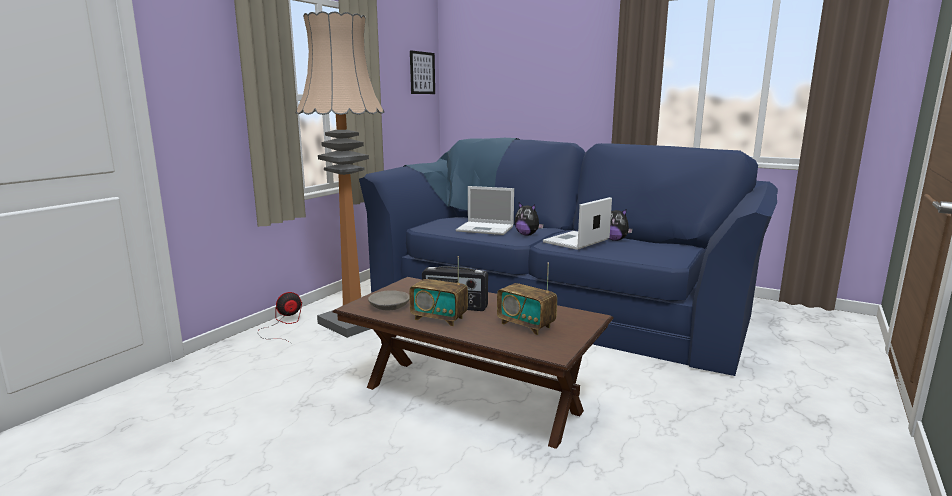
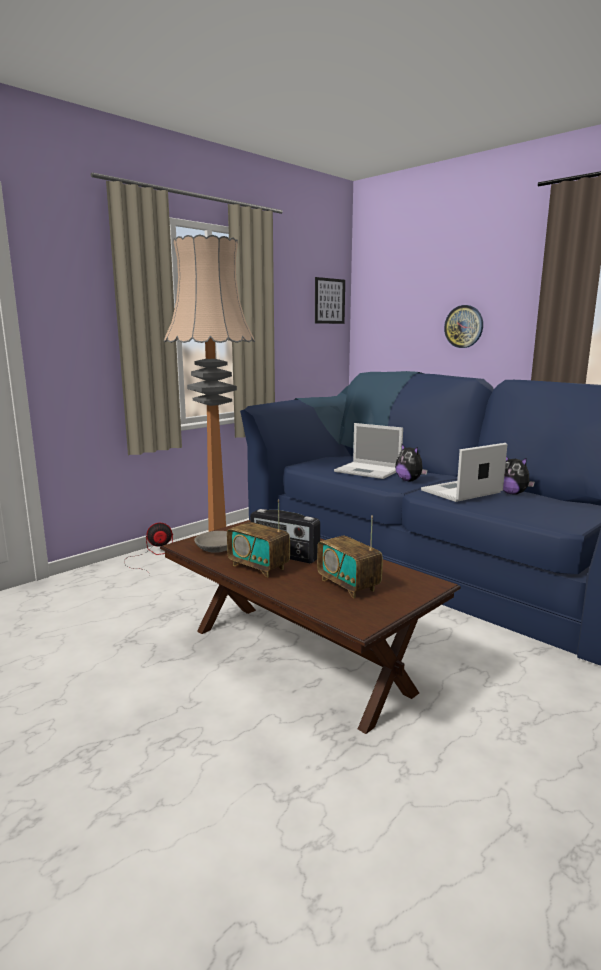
camera: 15 degrees right, 0 degrees up
(549, 97) = (464, 326): none -> wall clock

